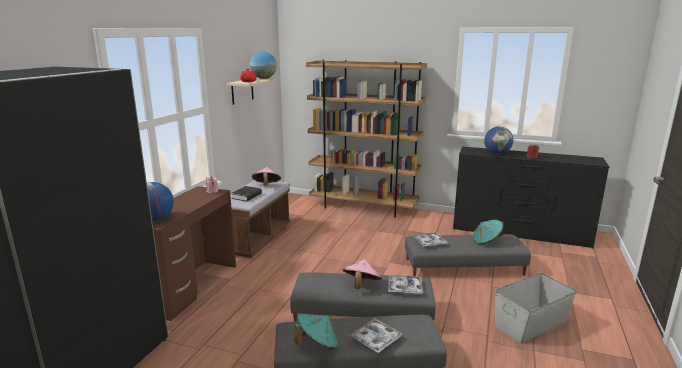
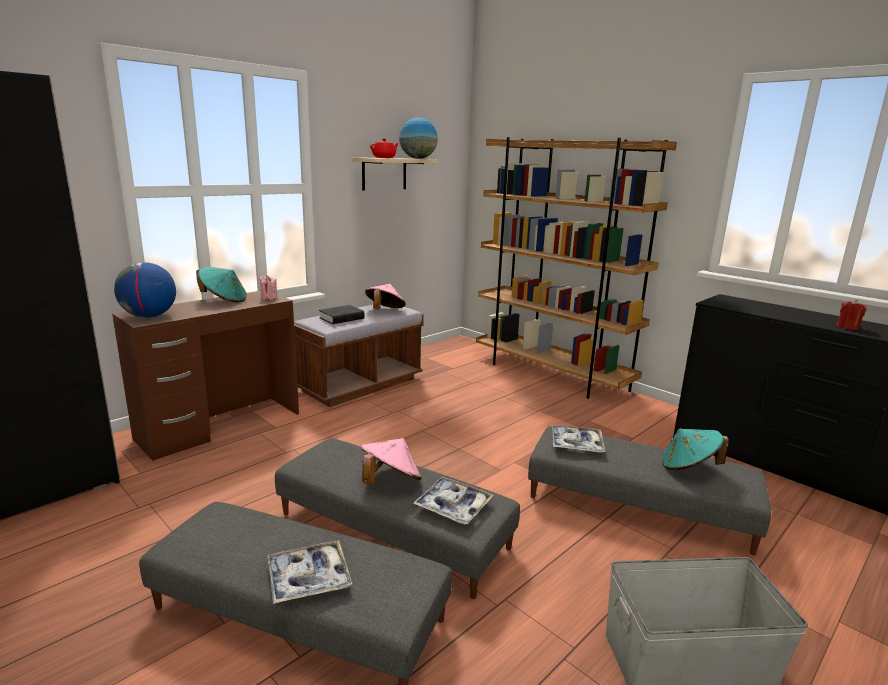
camera: 25 degrees right, 0 degrees up
(317, 344) = (218, 553): turquoise hat -> turquoise hat (224, 300)
(497, 154) = (775, 312): globe -> none

